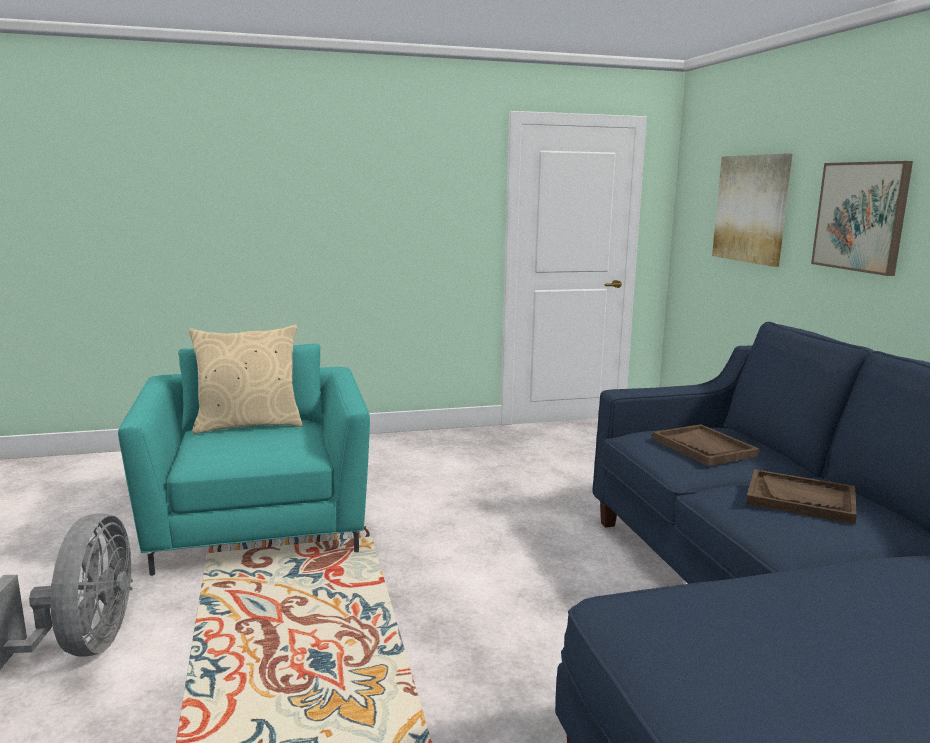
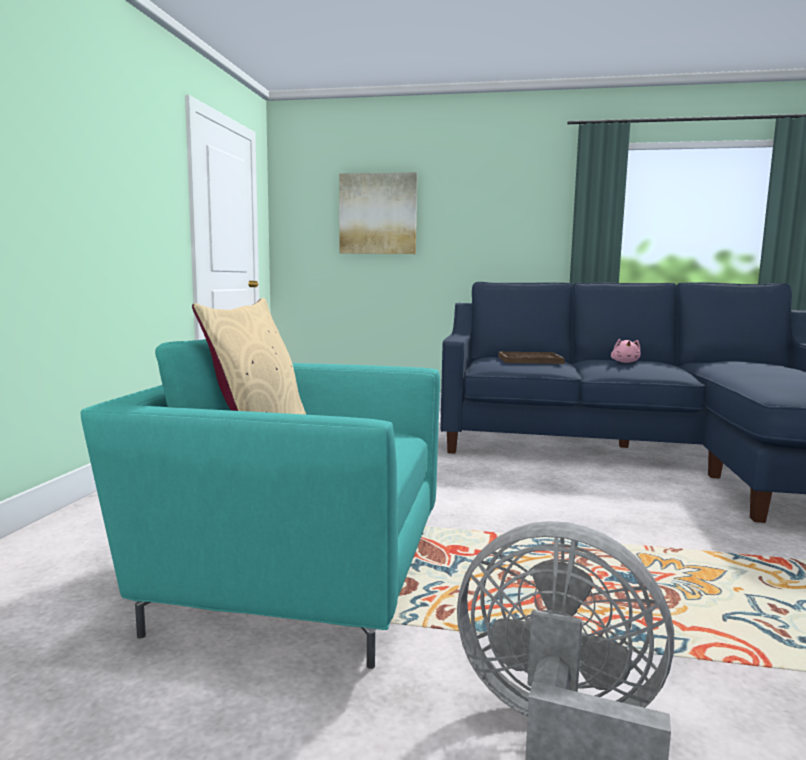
camera: 65 degrees left, 5 degrees down
(801, 499) = (625, 362): brown tray -> pink plush toy
(861, 216) = (488, 214): picture -> none

